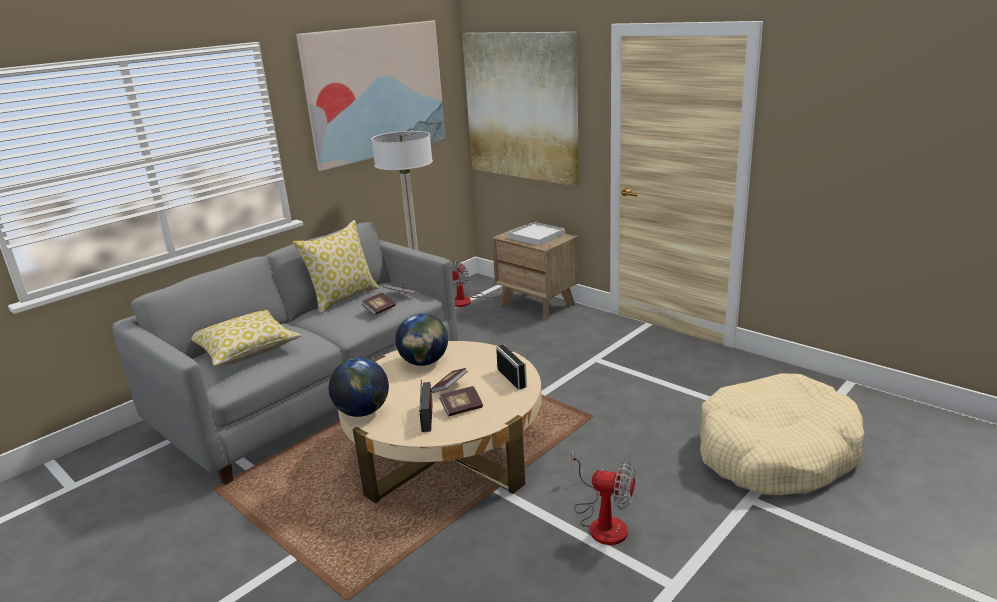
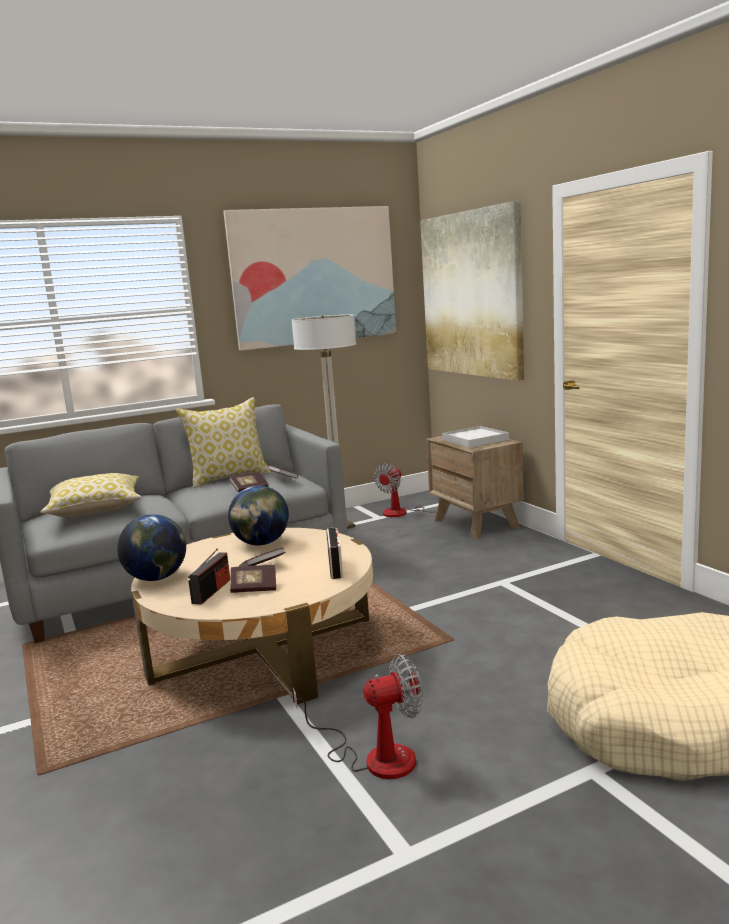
camera: 20 degrees right, 10 degrees down
(602, 522) = (374, 756): fan -> fan turned 60 degrees counterclockwise

